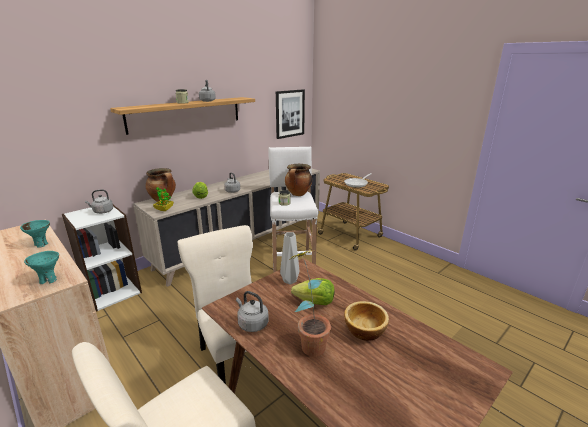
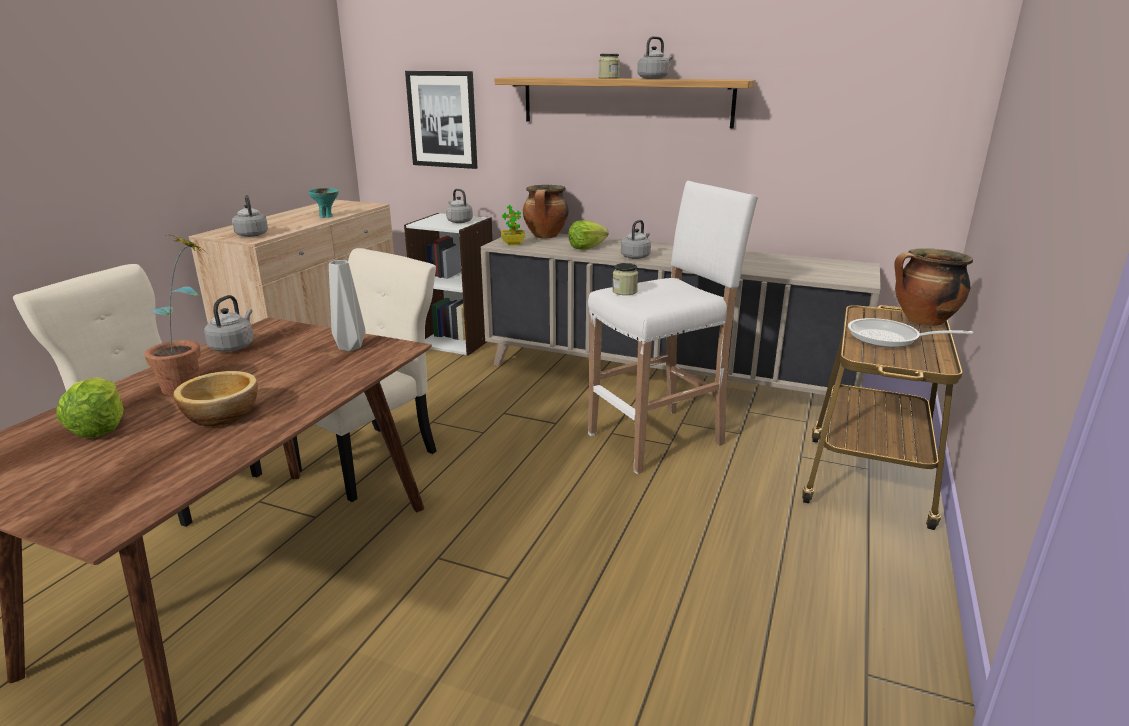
camera: 65 degrees right, 0 degrees up
(48, 280) = (252, 234): turquoise bowl -> grey kettle
(289, 113) = (895, 135): picture -> picture (442, 119)
(298, 194) = (687, 293): cooking pot -> cooking pot (923, 321)
(315, 302) = (293, 372): lettuce -> lettuce (100, 427)

